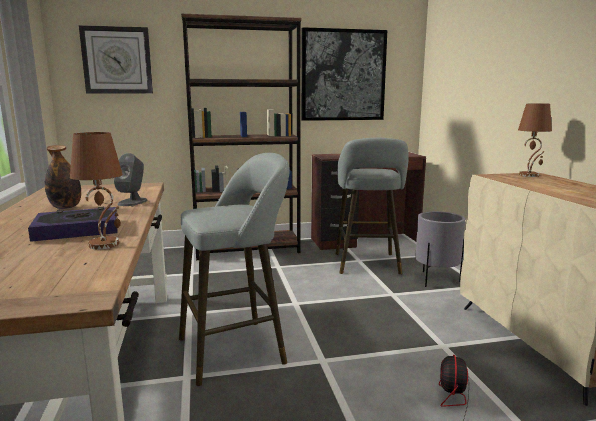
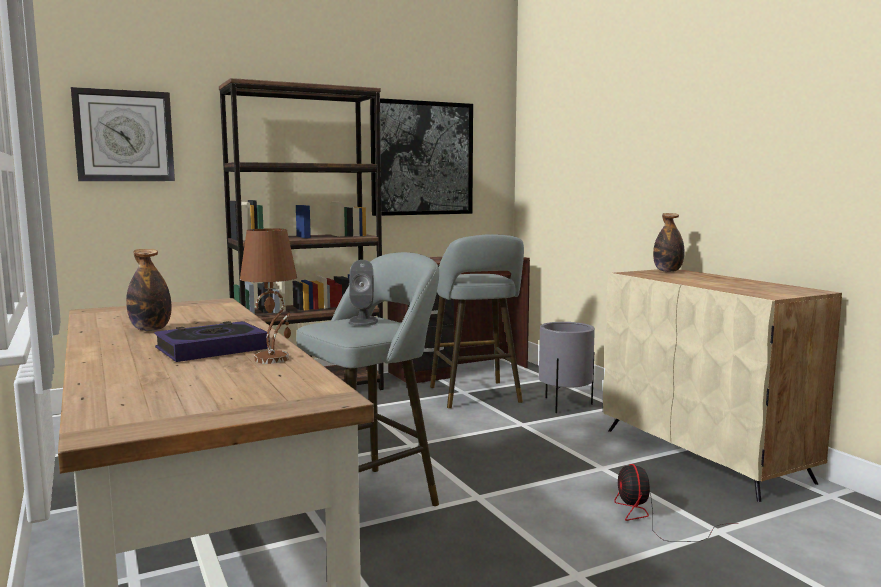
camera: 15 degrees left, 5 degrees down
(133, 202) = (231, 320): grey speaker -> grey speaker (363, 321)
(529, 175) = (667, 271): brown table lamp -> bottle

